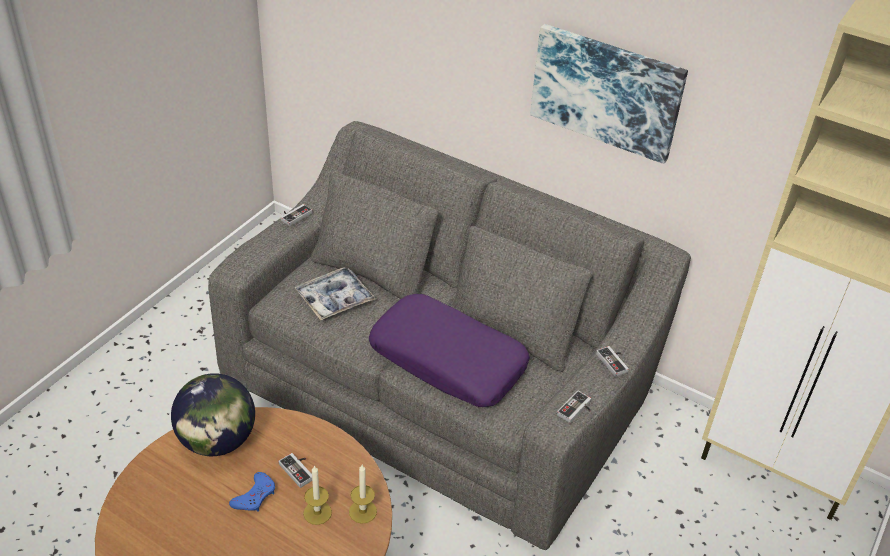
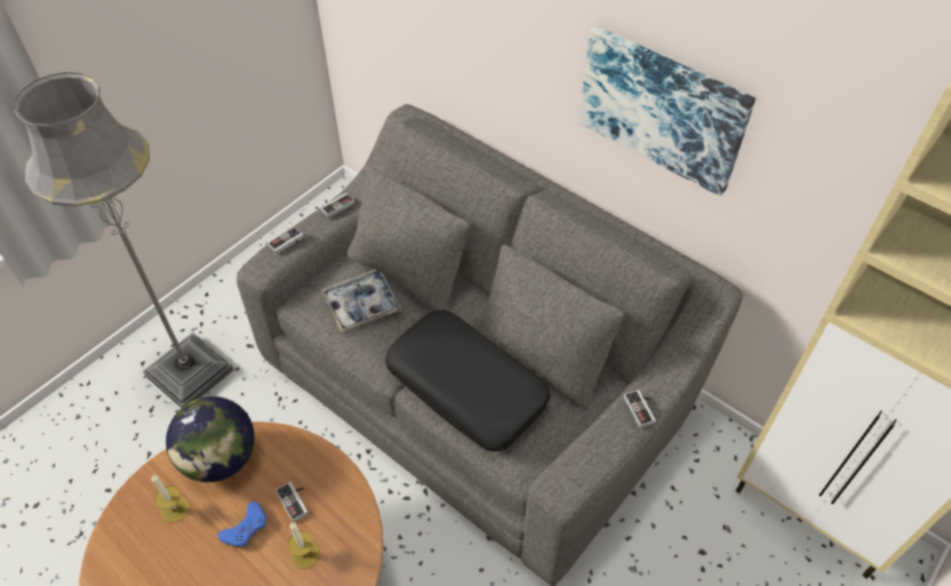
camera: 10 degrees right, 10 degrees up
(145, 397) = (190, 373): none -> grey floor lamp
(362, 511) = (351, 557): candle -> candle (175, 509)
(448, 361) = (467, 387): purple pillow -> black pillow
(576, 410) = (588, 470): game controller -> game controller (288, 243)

